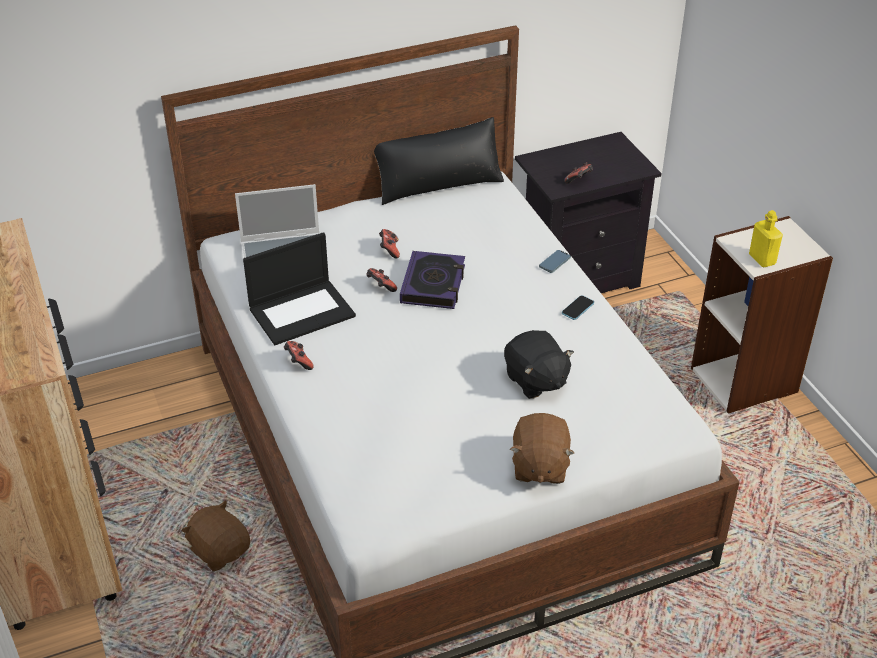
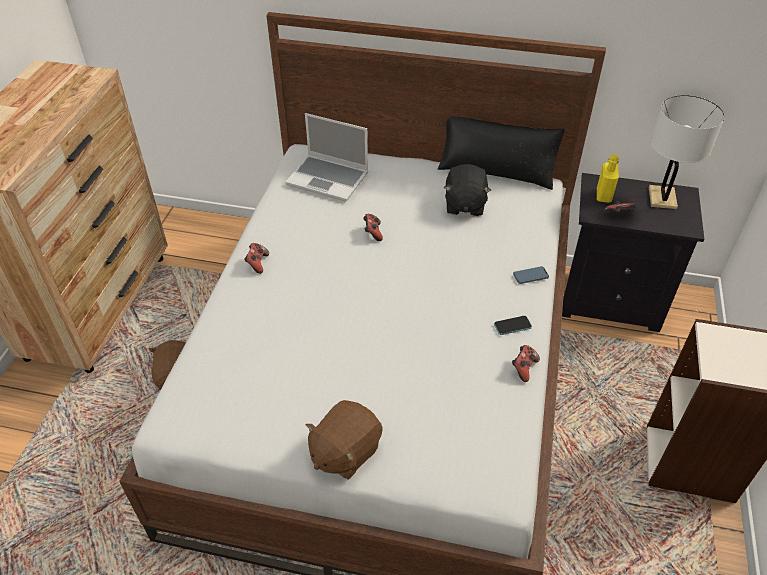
camera: 35 degrees right, 5 degrees up
(302, 311) = (299, 226): laptop -> none
(389, 250) = (408, 207): game controller -> game controller (523, 368)
(433, 285) = (413, 249): book -> none
(535, 380) = (416, 372): black plush toy -> black plush toy (464, 204)
(600, 152) = (662, 198): none -> white table lamp
(762, 259) = (726, 365): yellow bottle -> yellow bottle (603, 196)

